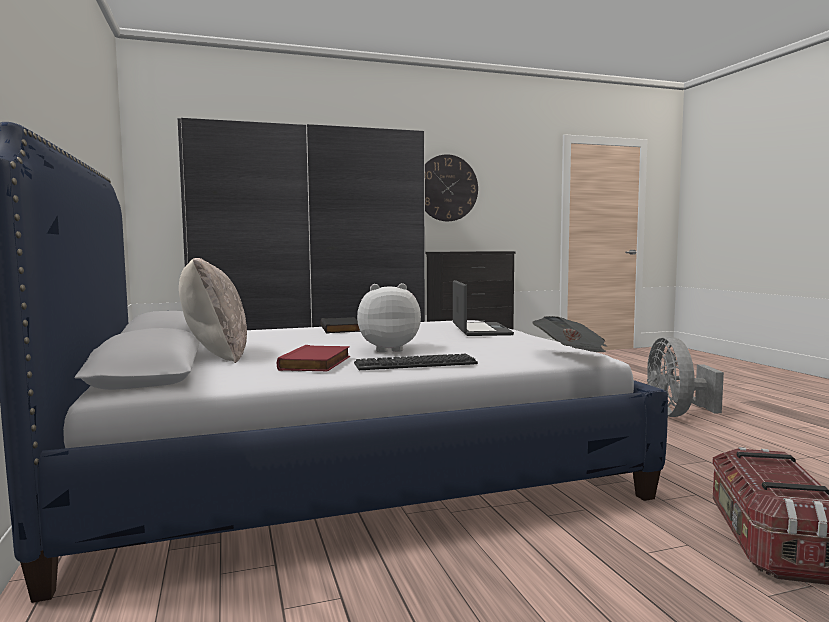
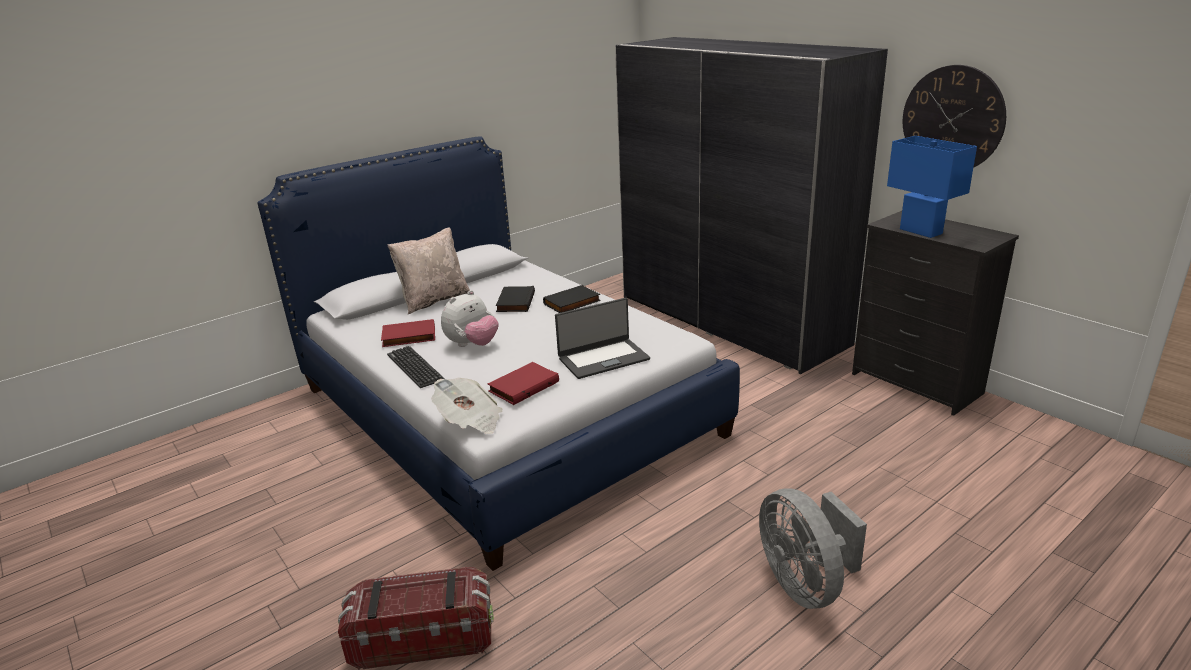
camera: 70 degrees right, 20 degrees up
(298, 338) = (514, 302): none -> black book
(388, 349) = (472, 345): plush toy -> plush toy turned 75 degrees clockwise
(468, 251) = (920, 231): none -> blue table lamp
(515, 341) = (523, 386): none -> red book
(677, 414) = (805, 584): grey fan -> grey fan turned 90 degrees counterclockwise

